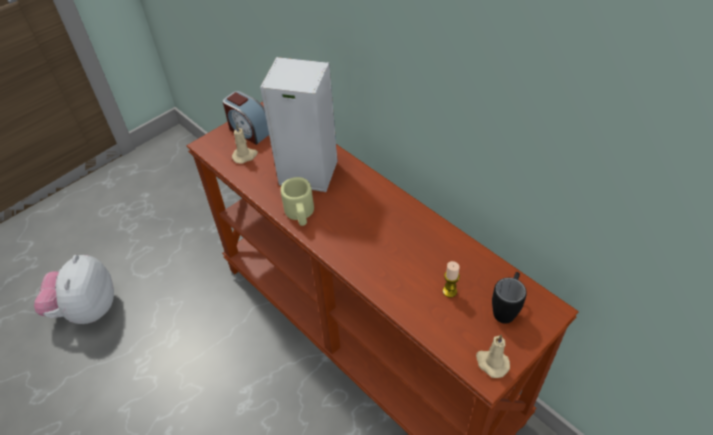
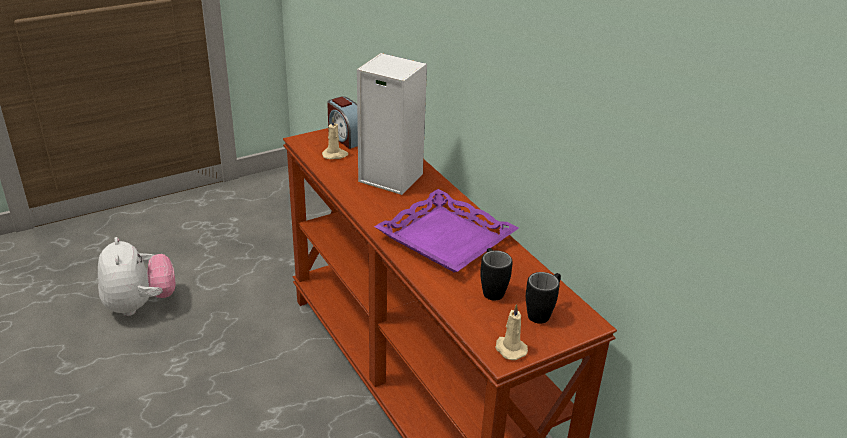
camera: 10 degrees right, 15 degrees down
(87, 309) = (140, 305): plush toy -> plush toy turned 150 degrees clockwise
(300, 213) = (370, 205): beige mug -> none
(385, 238) = (445, 239): none -> purple tray
(449, 291) = (491, 289): candle -> black mug

